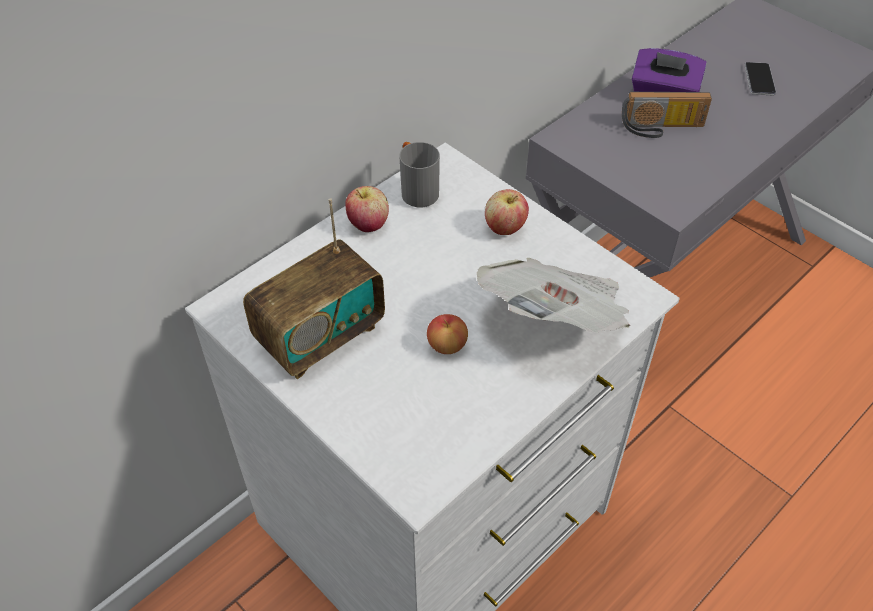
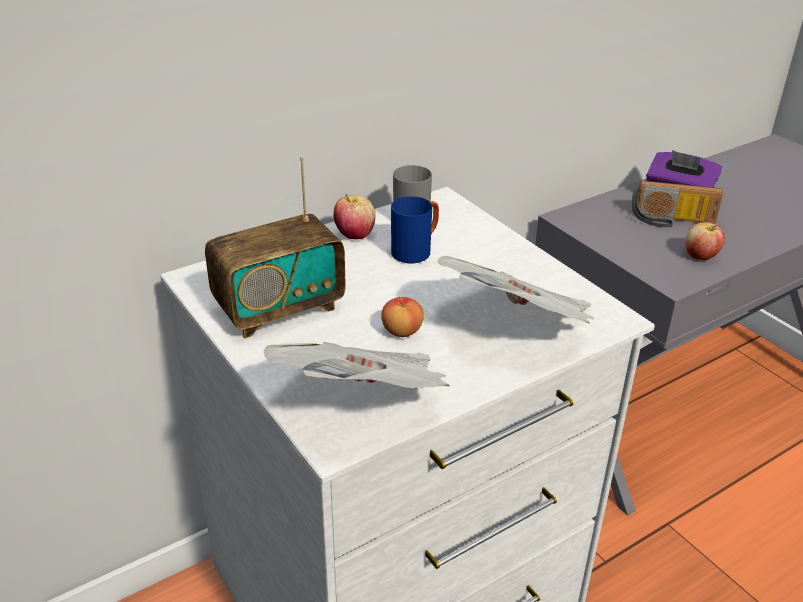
camera: 10 degrees right, 15 degrees down
(434, 436) = (365, 400): none -> newspaper
(435, 237) = (416, 251): none -> blue mug
(505, 228) = (487, 251): apple -> apple (700, 256)
(759, 80) = (778, 196): phone -> none

